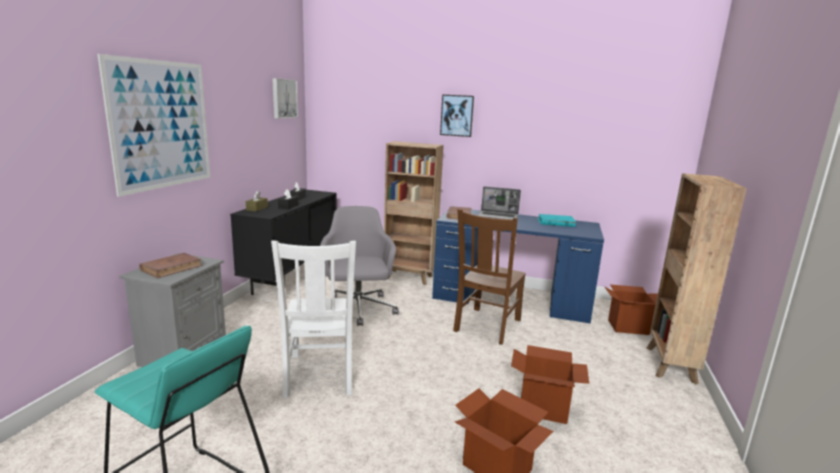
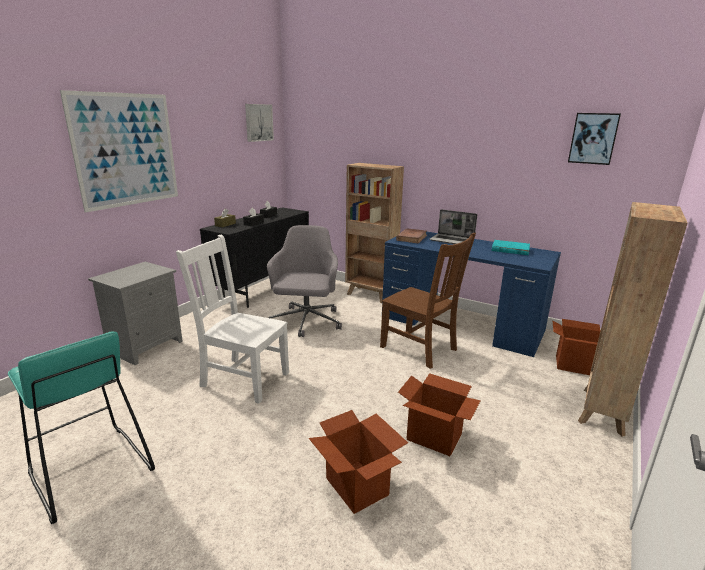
camera: 15 degrees right, 5 degrees up
(172, 268) = (131, 274): brown book -> none
(319, 376) = (243, 378): white chair -> white chair turned 105 degrees clockwise
(457, 115) = (418, 136): picture -> picture (593, 138)
(486, 326) = (420, 349): brown chair -> brown chair turned 90 degrees counterclockwise

